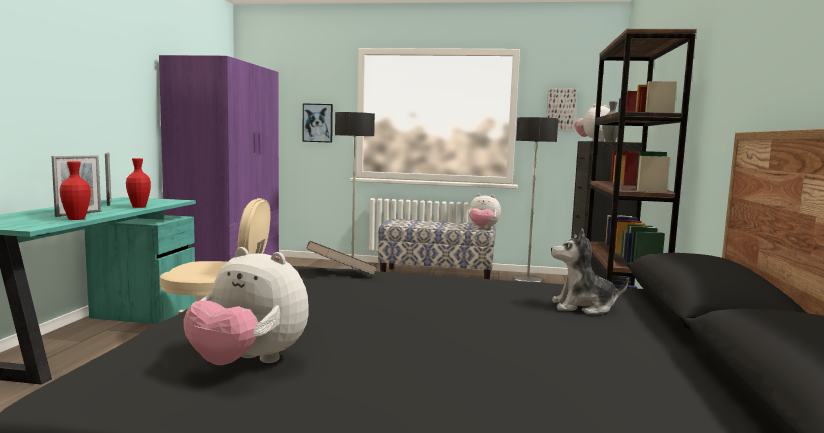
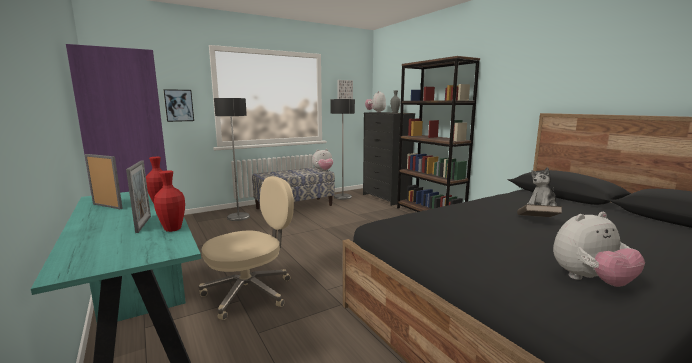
camera: 40 degrees left, 5 degrees up
(341, 273) = (428, 217): brown book -> brown book (537, 221)

